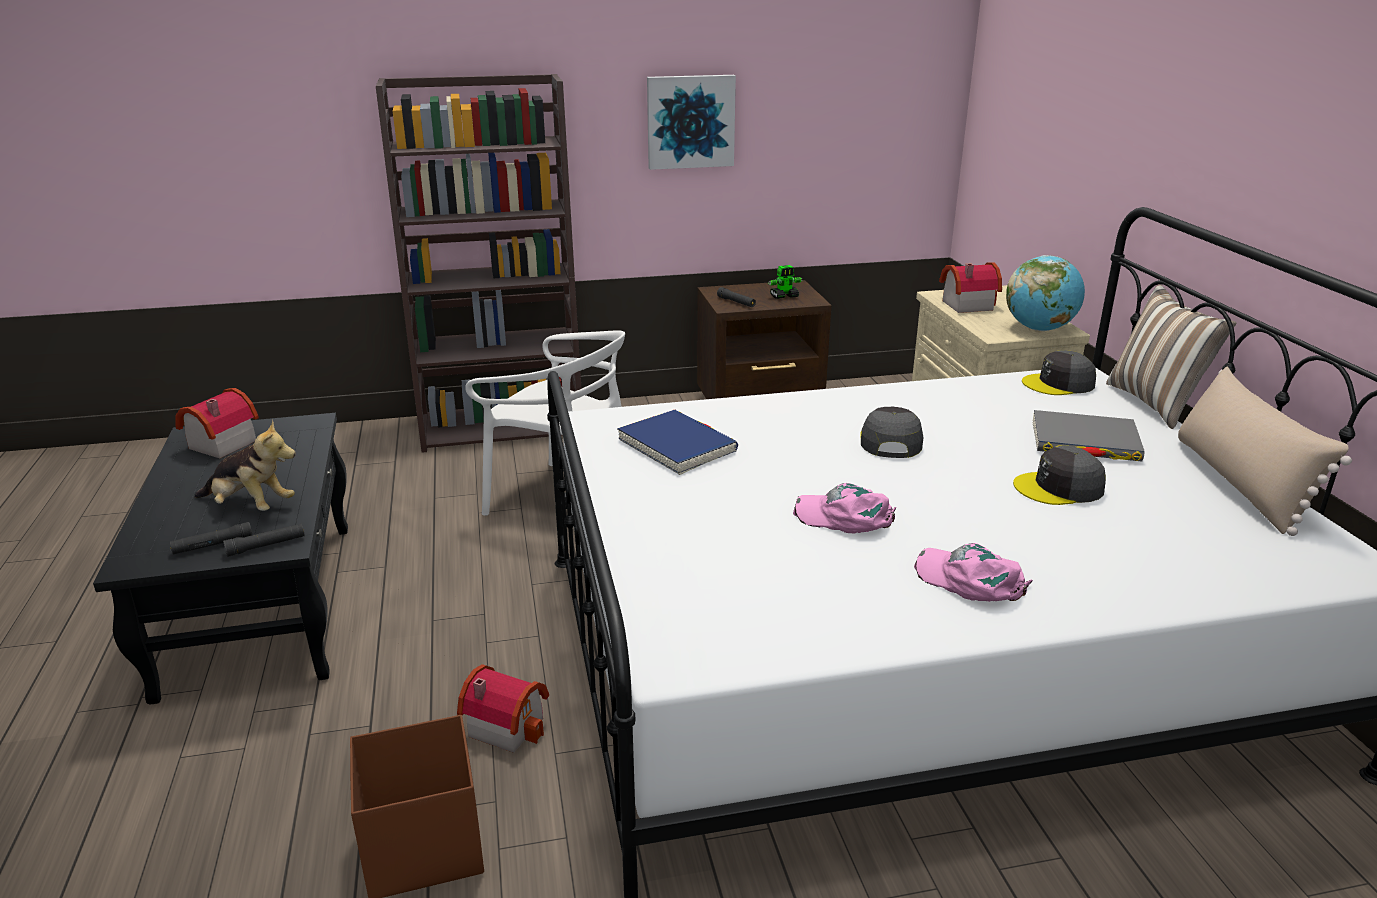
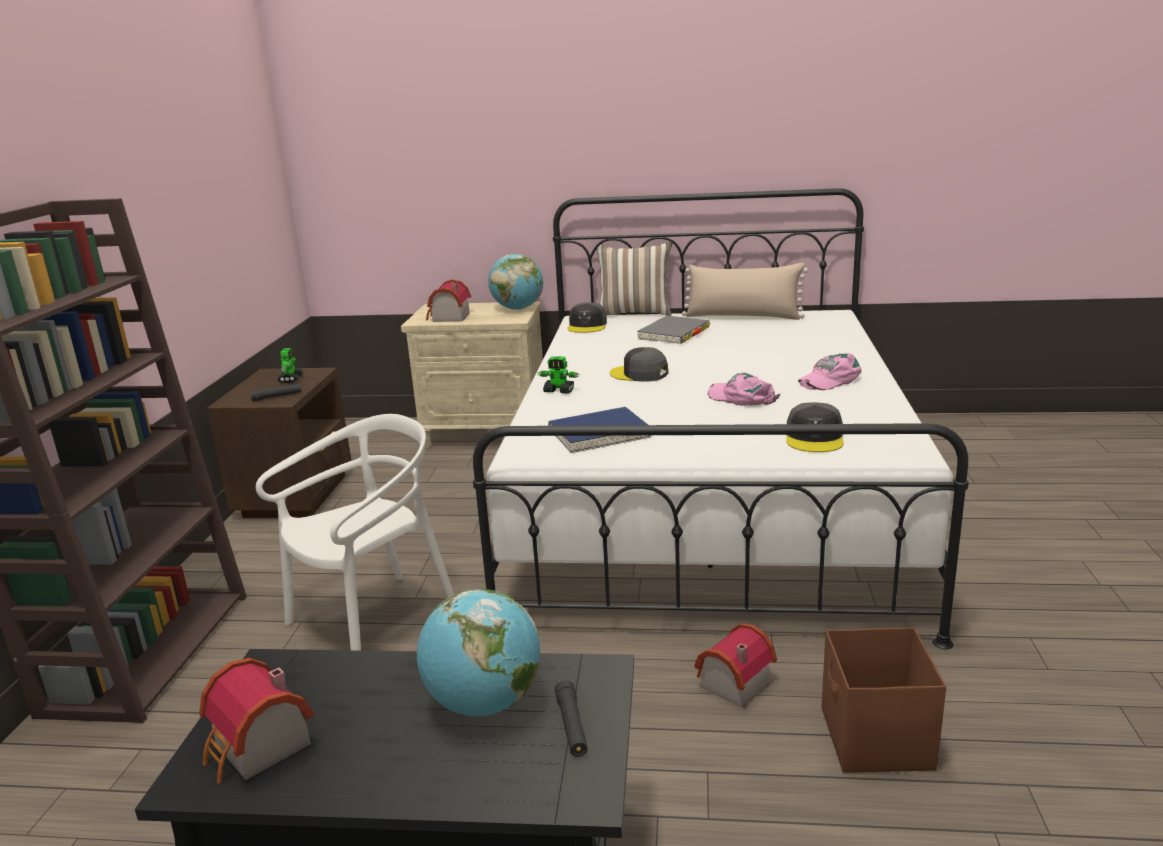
camera: 70 degrees left, 5 degrees down
(250, 506) = (484, 703): plush toy -> globe
(266, 546) = (593, 684): black flashlight -> none
(690, 121) = (156, 234): picture -> none
(798, 406) = (559, 391): none -> toy robot
(845, 517) = (742, 397): pink cap -> pink cap turned 90 degrees clockwise
(1059, 488) = (729, 347): grey cap -> grey cap (814, 438)

